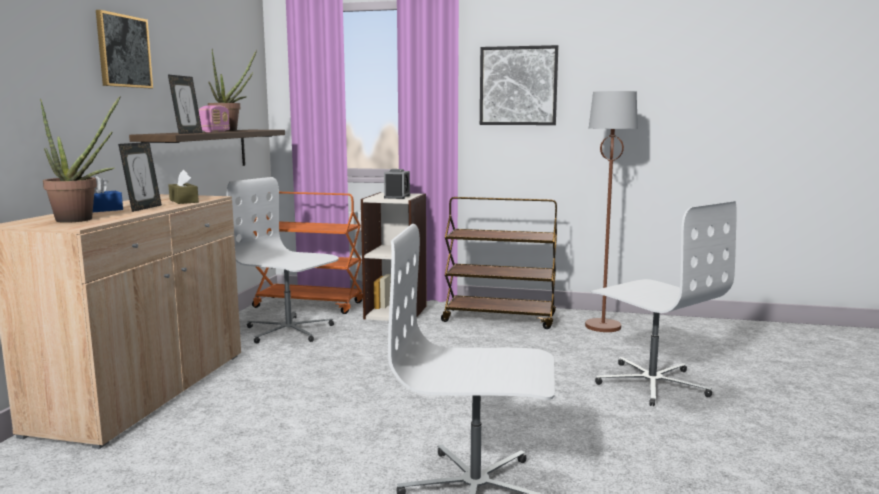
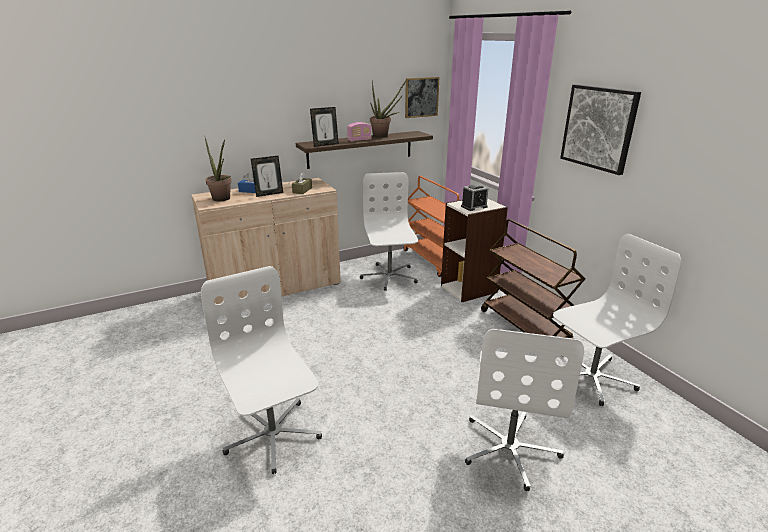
camera: 50 degrees right, 15 degrees up
(123, 51) = (293, 92): picture -> picture (421, 97)
(603, 326) = (591, 377): brown floor lamp -> white office chair

